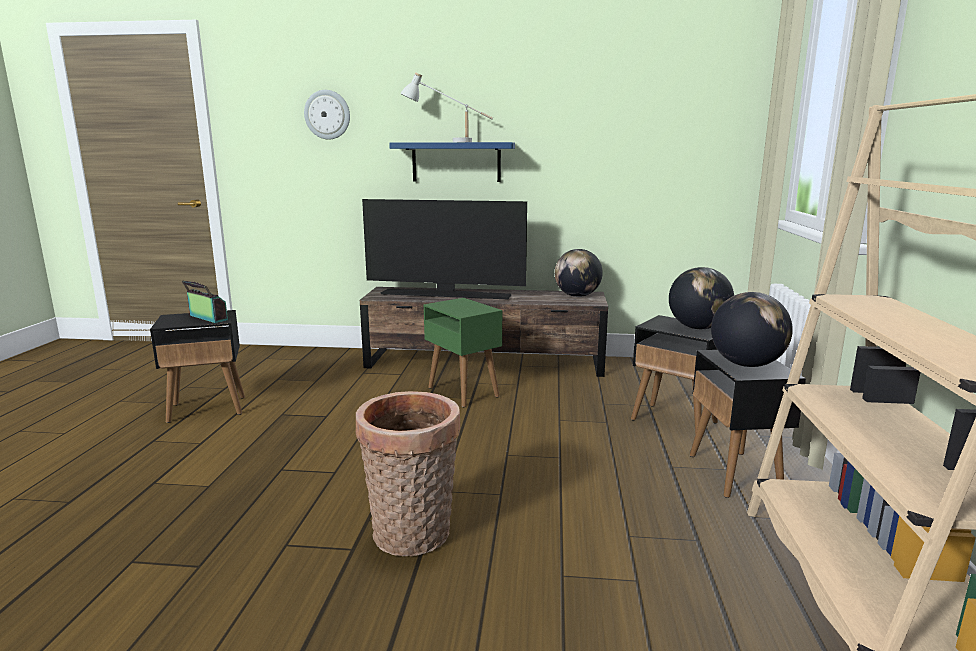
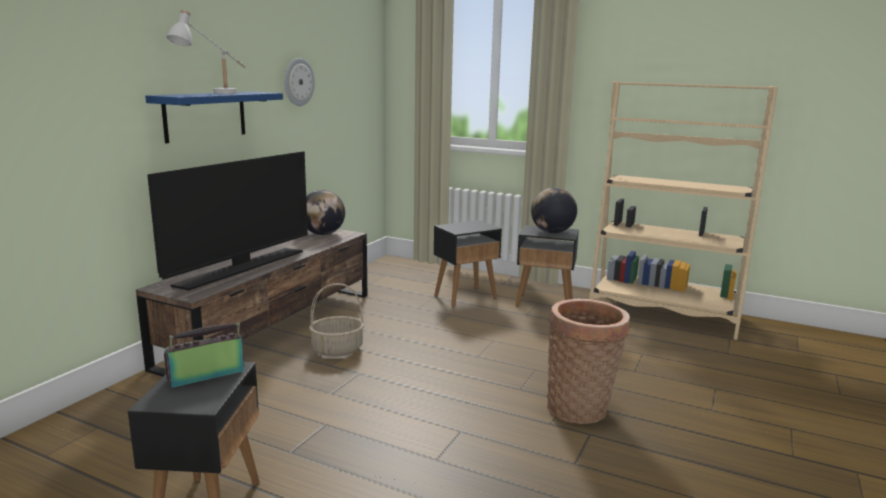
camera: 70 degrees left, 0 degrees up
(327, 114) = (48, 56): wall clock -> wall clock (298, 82)
(462, 392) = (337, 350): green side table -> basket
(698, 328) = (474, 225): globe -> none

